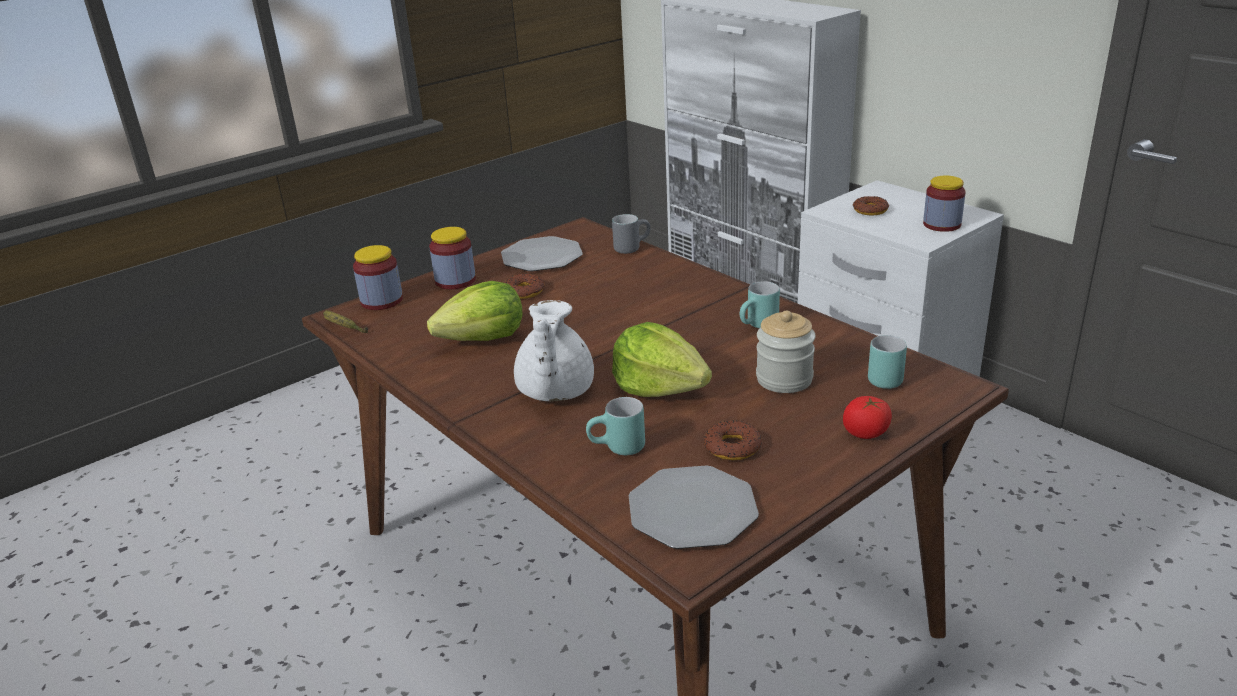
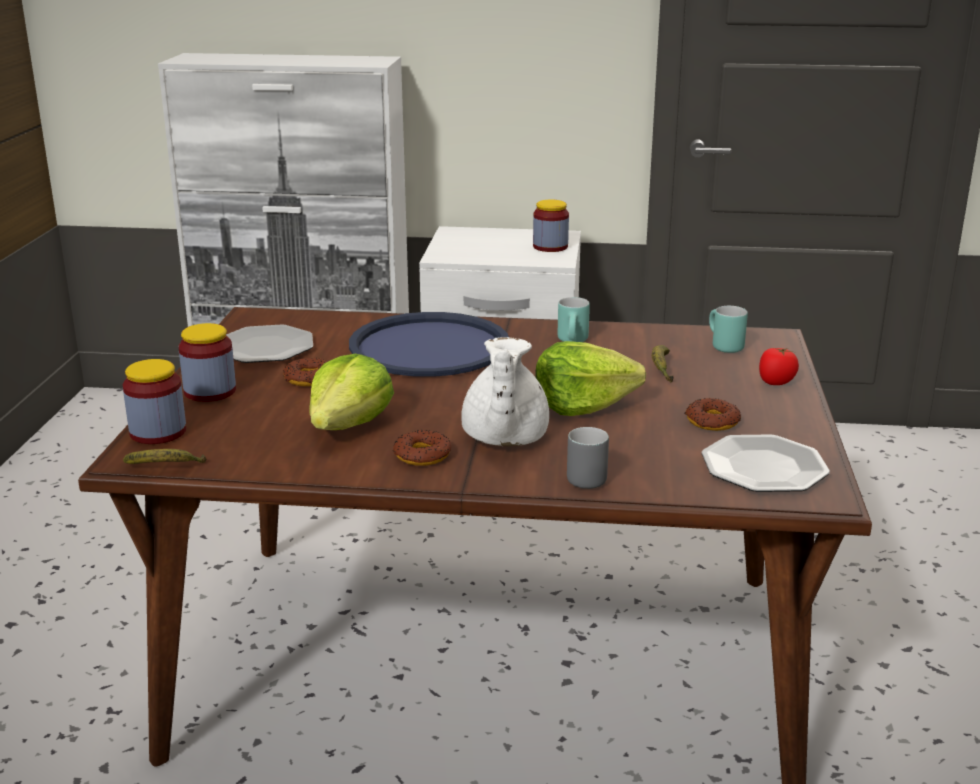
camera: 45 degrees left, 5 degrees down
(554, 391) = (503, 438): white teapot -> white teapot turned 45 degrees clockwise
(618, 449) = (638, 455): turquoise mug -> none
(631, 247) = (343, 317): grey mug -> grey mug (586, 476)
(644, 292) = (429, 347): none -> blue tray
(784, 379) = (661, 369): jar -> banana
(870, 210) = (476, 249): donut -> donut (422, 455)

